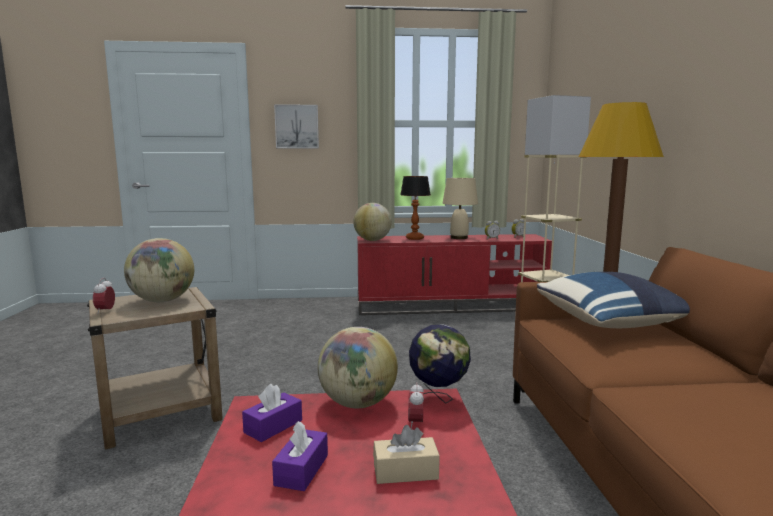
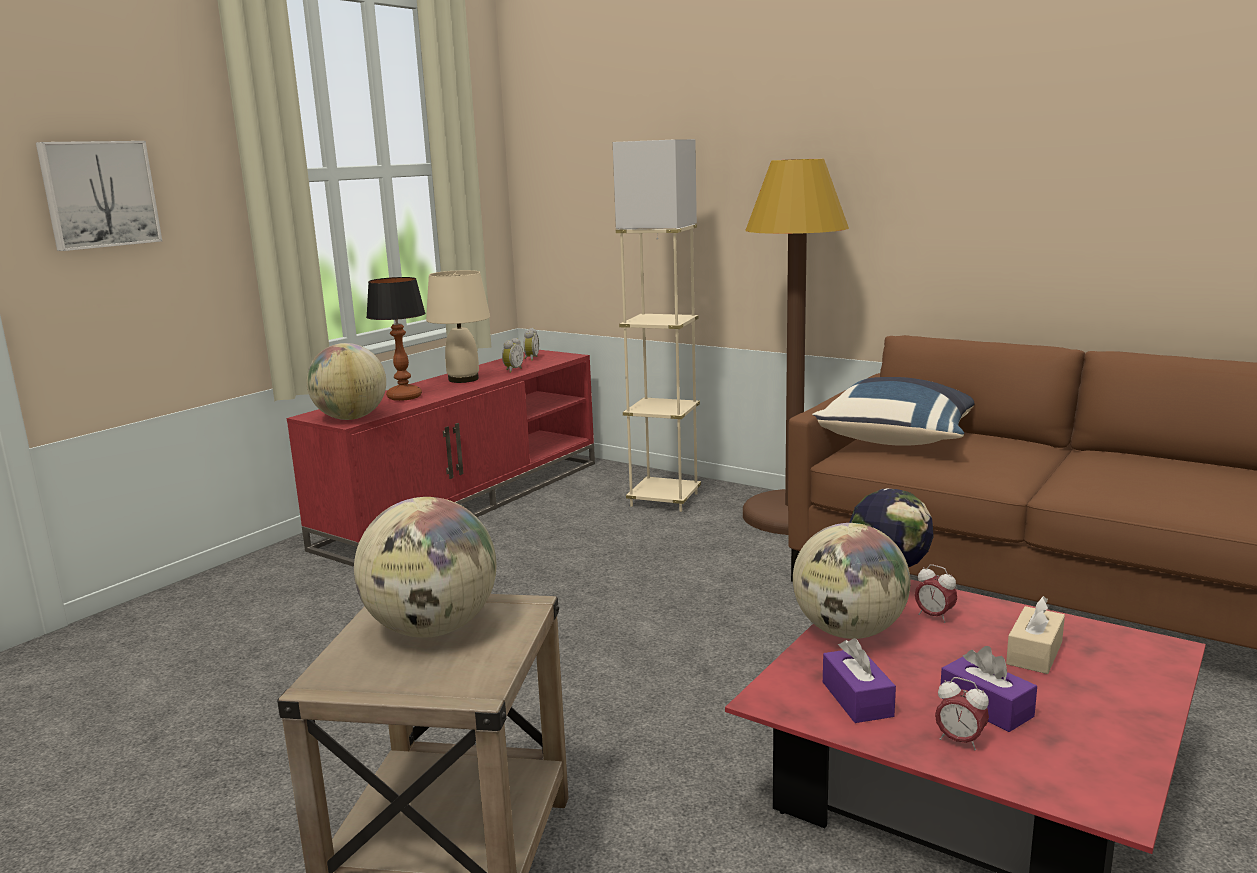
camera: 50 degrees left, 5 degrees up
(105, 311) = (418, 687): alarm clock -> alarm clock (959, 741)

